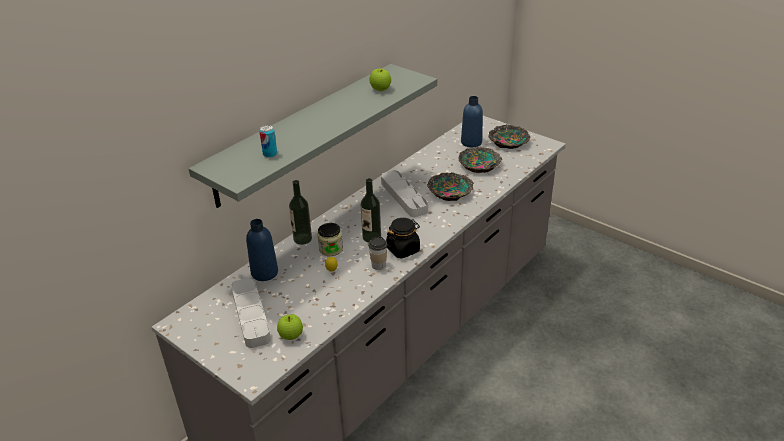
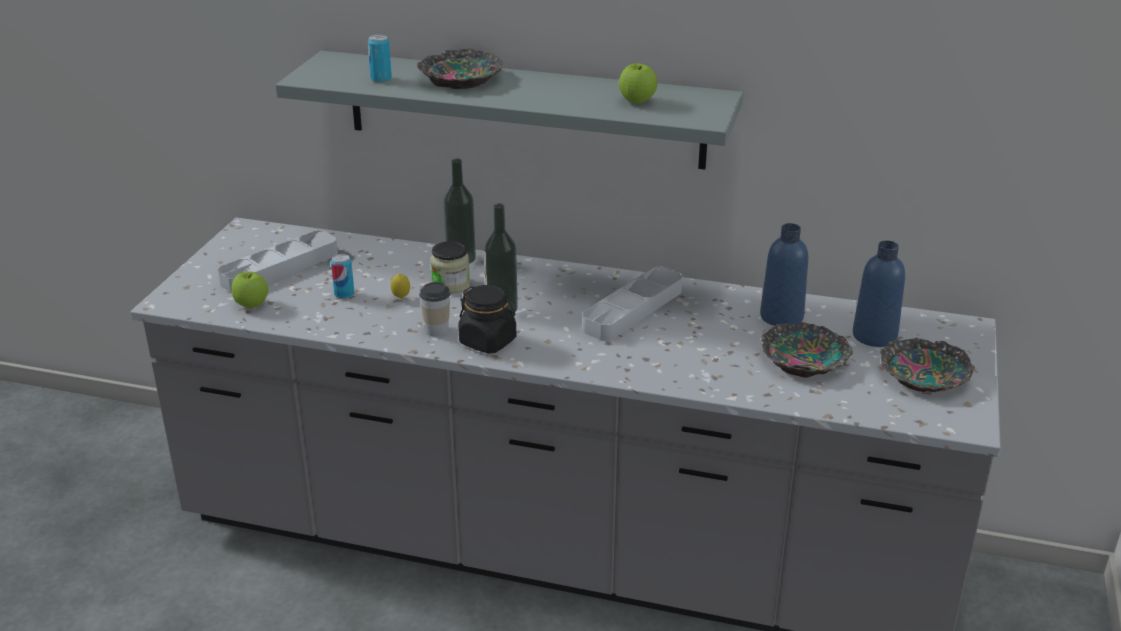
camera: 65 degrees right, 5 degrees down
(264, 273) = (369, 253): blue bottle -> blue bottle (781, 317)
(309, 293) = (344, 294): none -> can
(451, 191) = (686, 349): bowl -> bowl (460, 79)

